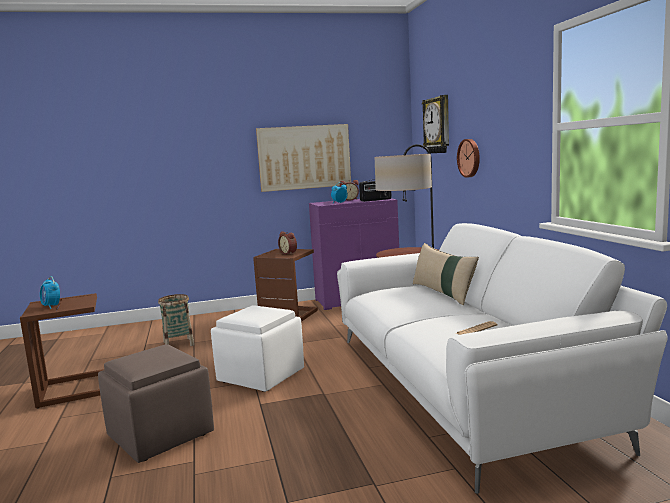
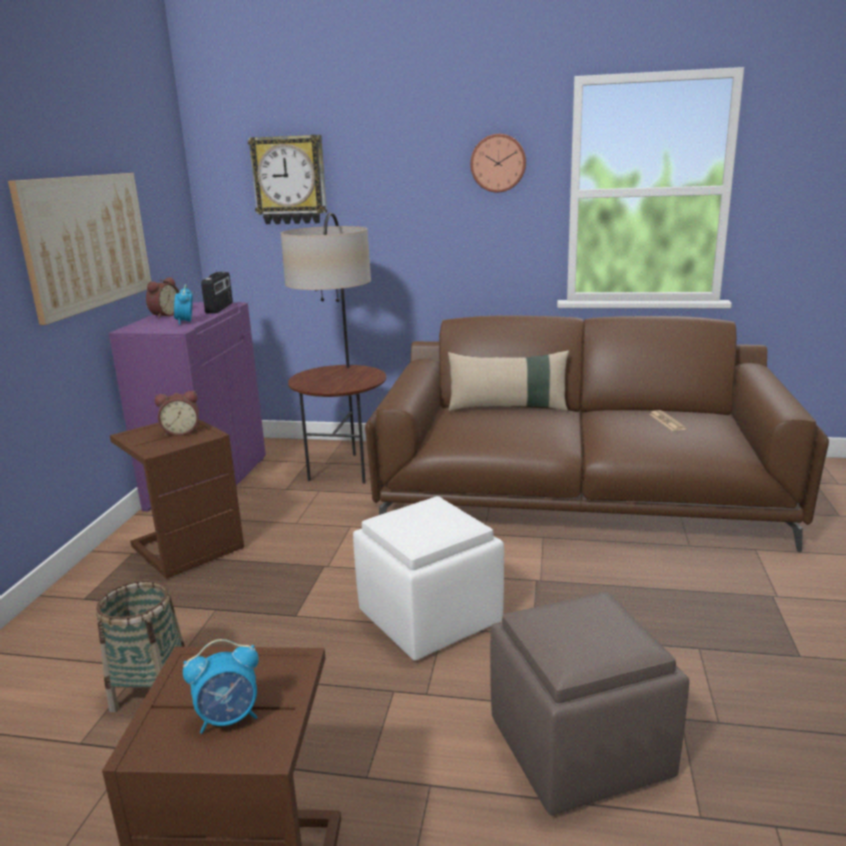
camera: 65 degrees left, 10 degrees up
(463, 384) = (579, 497): white sofa -> brown sofa
(470, 158) = (387, 230): wall clock -> wall clock (498, 163)

